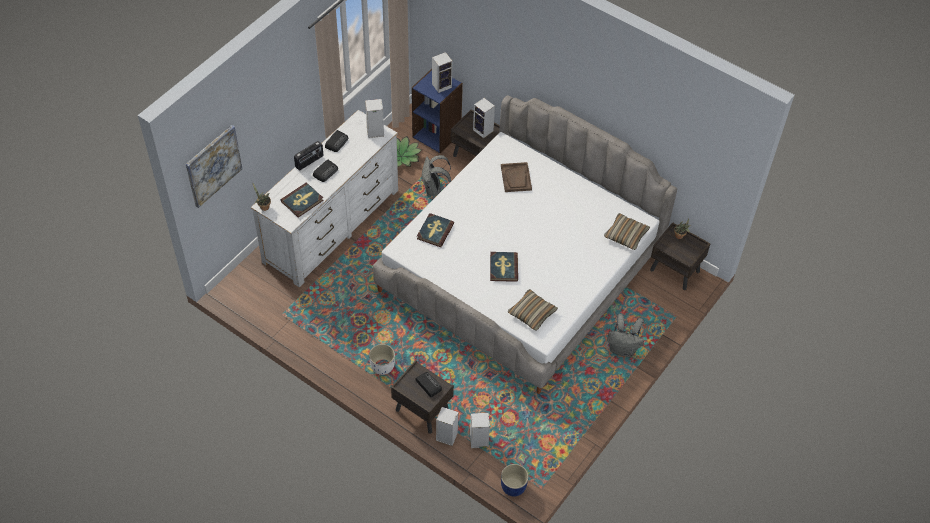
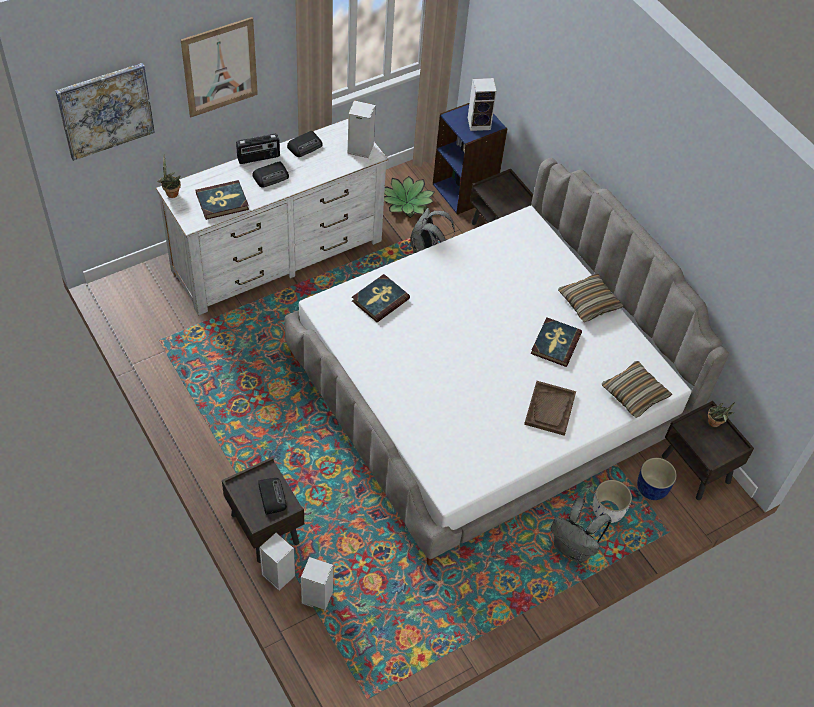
camera: 20 degrees right, 0 degrees up
(274, 109) = (220, 67): none -> picture
(382, 366) = (245, 451): white planter -> white planter (607, 511)
(484, 131) = (514, 199): speaker -> none
(503, 268) = (445, 378): book -> book (555, 343)
(513, 487) = (330, 680): blue planter -> blue planter (651, 488)
(516, 178) = (521, 269): brown tray -> brown tray (550, 409)
(532, 313) = (452, 452): pillow -> pillow (589, 303)

